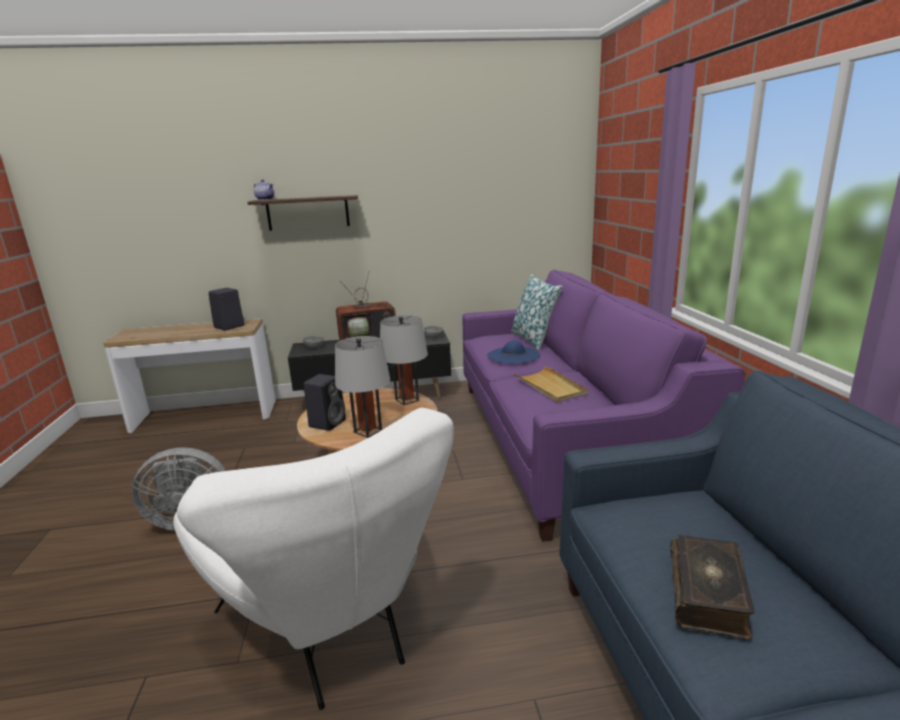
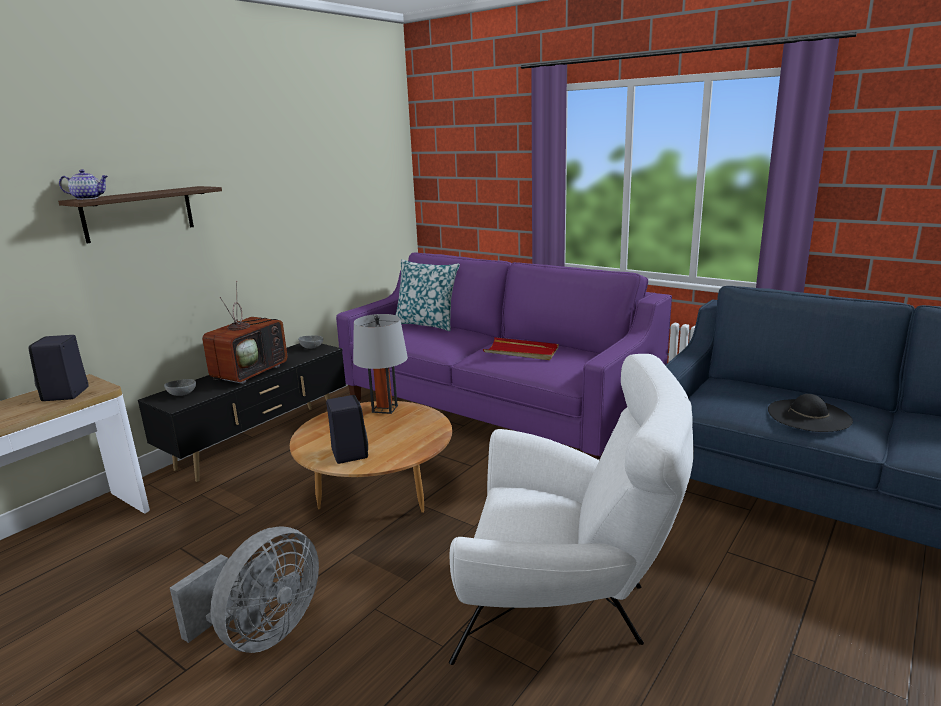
camera: 45 degrees left, 0 degrees up
(368, 431) = (406, 443): grey table lamp -> none
(513, 355) = (440, 339): blue hat -> none
(550, 387) = (521, 352): beige tray -> red tray
(708, 594) = (809, 415): book -> black hat

